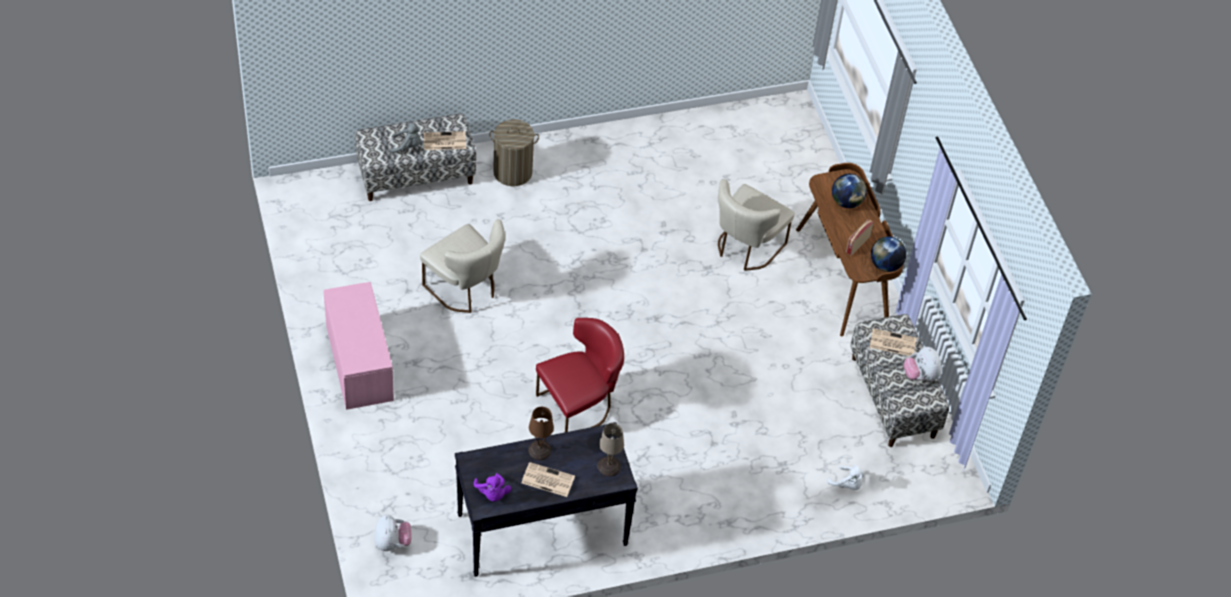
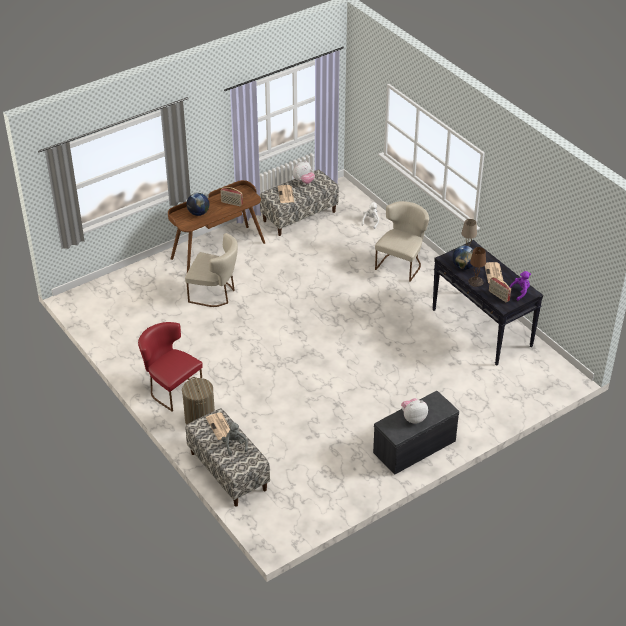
camera: 105 degrees left, 10 degrees down
(358, 362) = (414, 447): pink bench -> grey bench
(392, 543) = (536, 388): plush toy -> plush toy (413, 418)
(465, 289) = (321, 413): beige chair -> beige chair (401, 264)
(496, 464) = (498, 296): none -> radio
(579, 405) = (383, 335): red chair -> red chair (171, 389)
(885, 265) = (242, 190): globe -> globe (463, 266)

